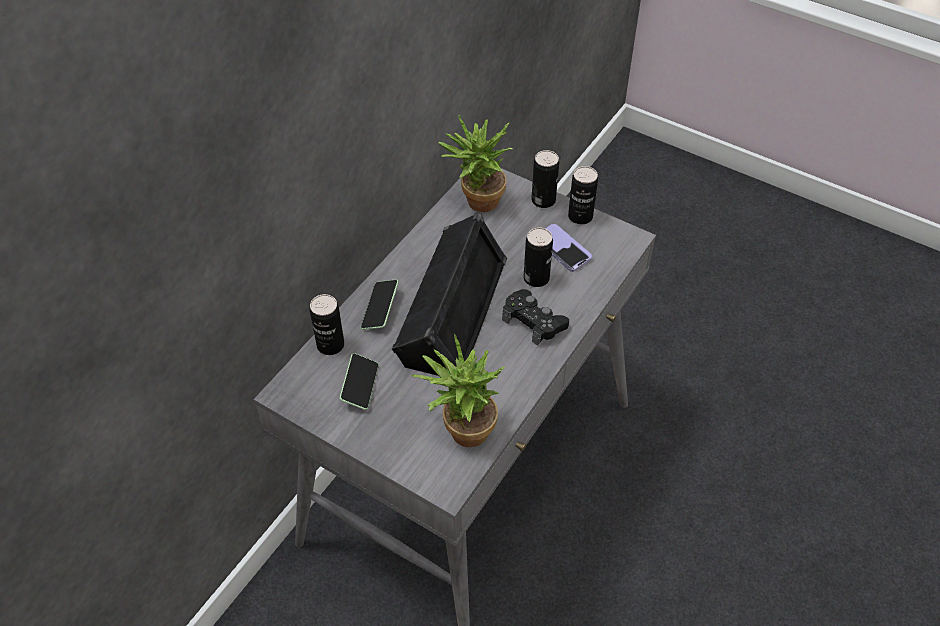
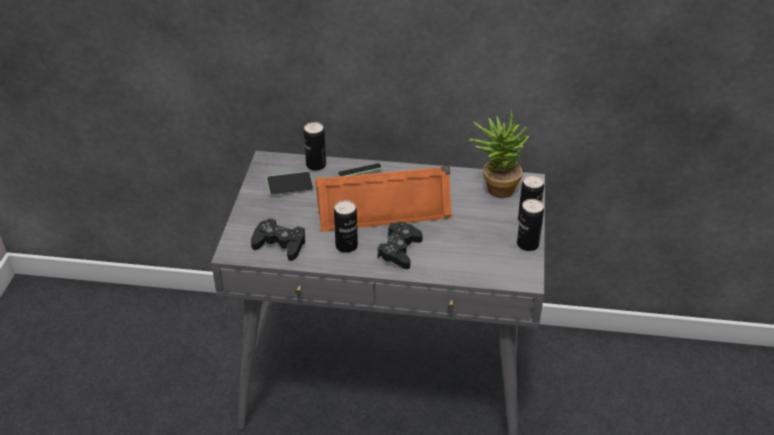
camera: 65 degrees right, 10 degrees down
(449, 309) = (383, 206): black speaker -> orange speaker
(461, 431) = (280, 244): potted plant -> black game controller
(536, 278) = (443, 239): can -> can (346, 246)
(562, 249) = (484, 244): phone -> none

